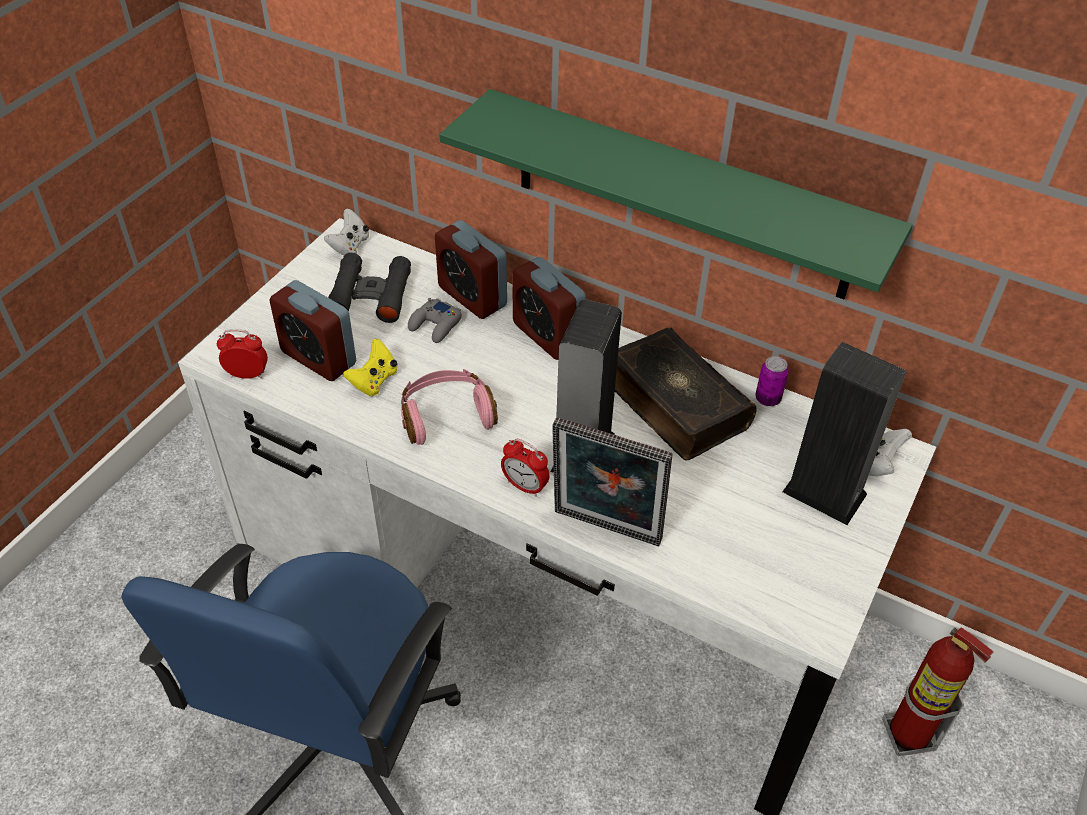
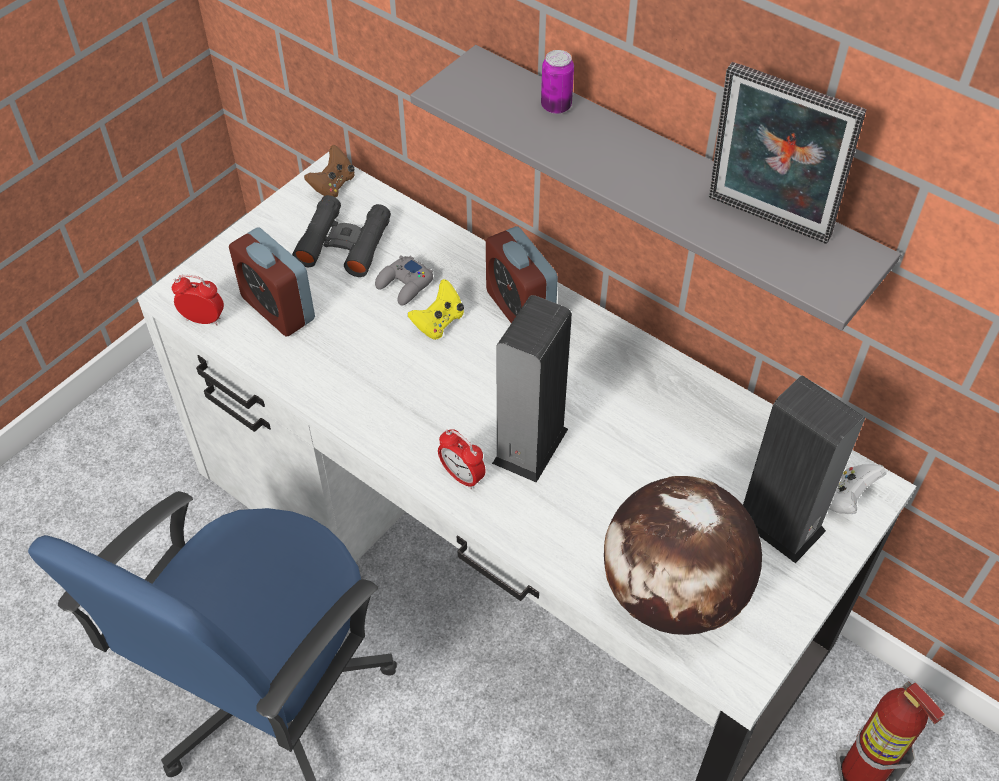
camera: 10 degrees right, 5 degrees up
(350, 246) = (333, 185): white game controller -> brown game controller
(374, 381) = (330, 340): yellow game controller -> yellow game controller (438, 322)
(446, 415) = (396, 388): pink headphones -> none
(472, 296) = (449, 256): alarm clock -> none
(605, 531) = (535, 536): picture frame -> picture frame (765, 222)
(675, 405) = (639, 404): book -> none
(681, 196) = (665, 185): green shelf -> grey shelf
(743, 565) = (673, 594): none -> globe
(767, 399) = (742, 409): can -> can (556, 106)

